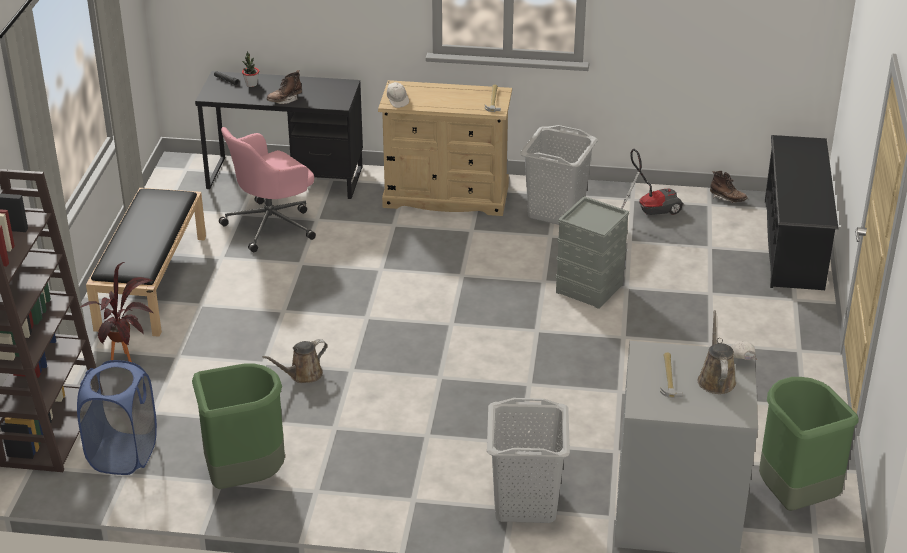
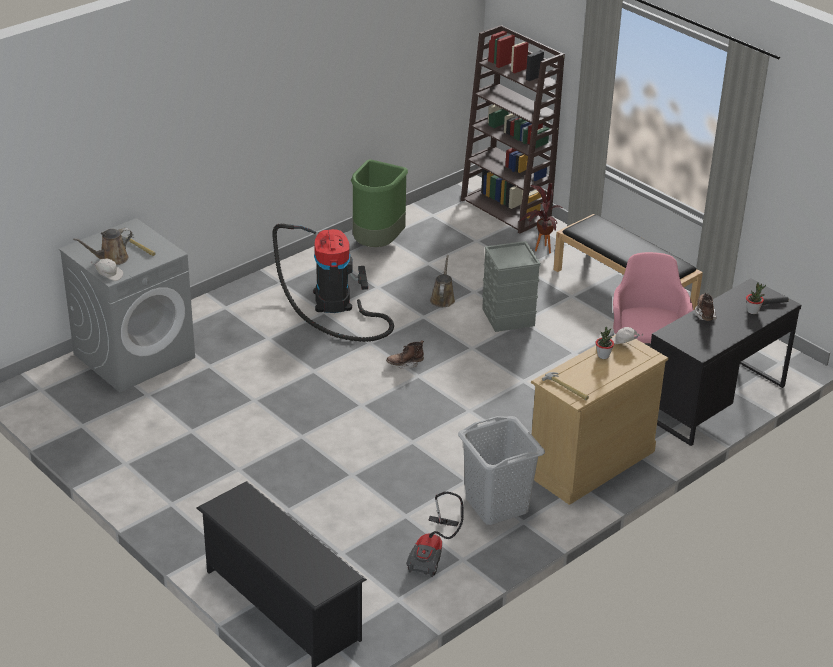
camera: 130 degrees right, 0 degrees up
(123, 454) = (450, 220): blue laundry basket -> none
(404, 437) = (334, 304): none -> vacuum cleaner
(427, 102) = (603, 356): none -> potted plant
(525, 503) = (222, 313): grey laundry basket -> none
(590, 288) = (374, 457): grey storage box -> grey storage box (508, 318)
(716, 379) = (111, 259): brown watering can -> brown watering can turned 105 degrees clockwise
(727, 199) = (392, 617): brown boot -> brown boot (405, 364)
(793, 497) = (74, 403): green trash can -> none

